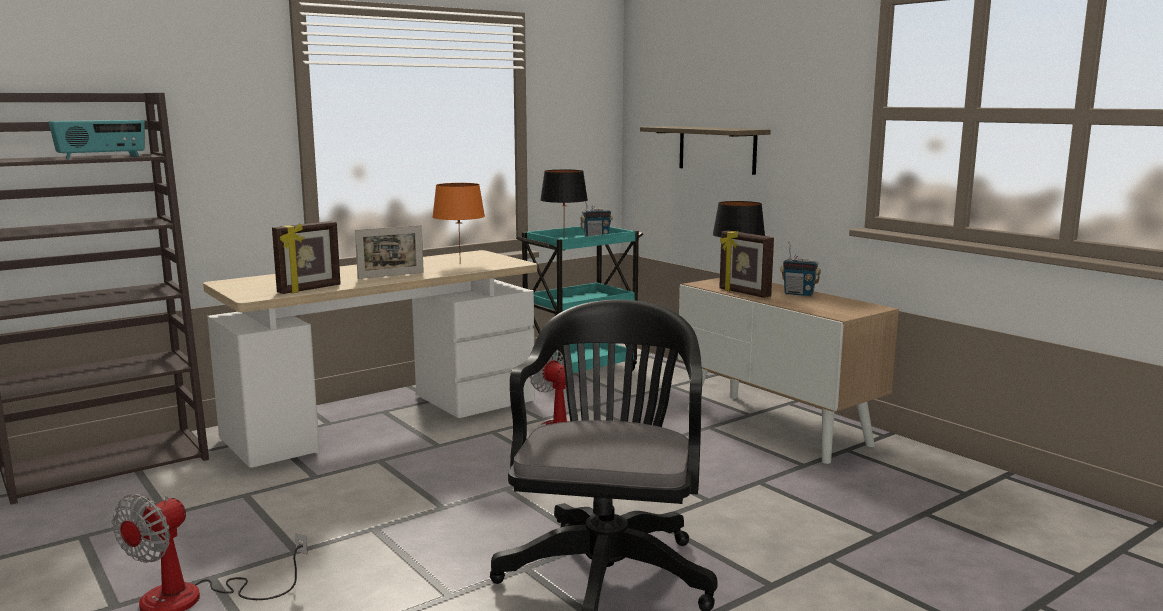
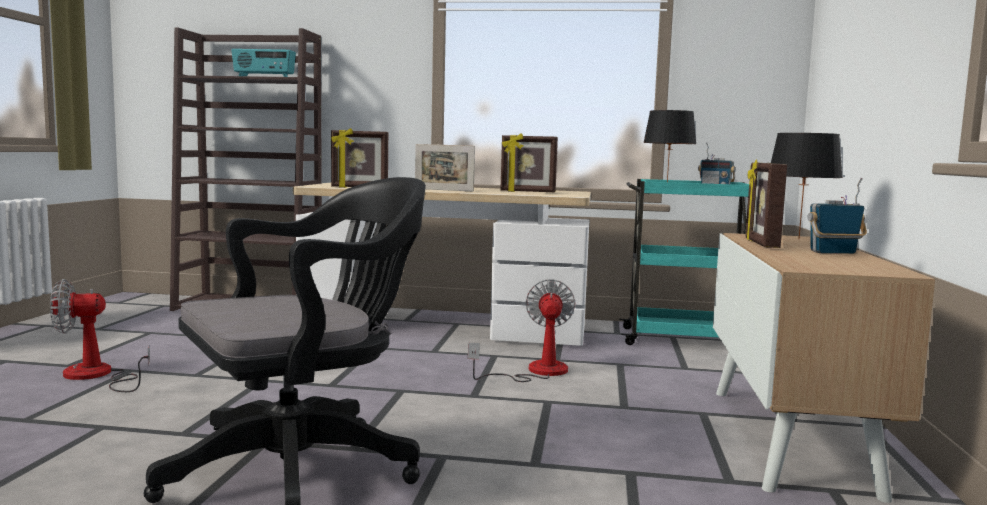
camera: 45 degrees right, 5 degrees down
(460, 263) = (527, 192): orange table lamp -> picture frame
(717, 149) = (857, 82): shelf -> none
(799, 294) = (833, 253): radio -> radio turned 105 degrees clockwise

